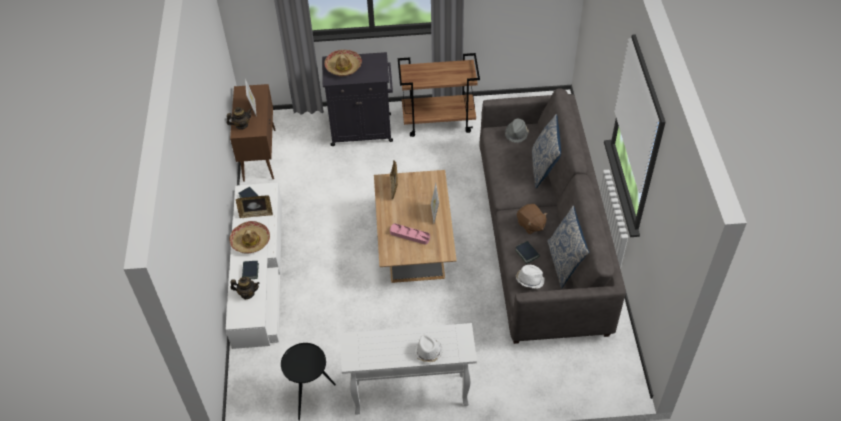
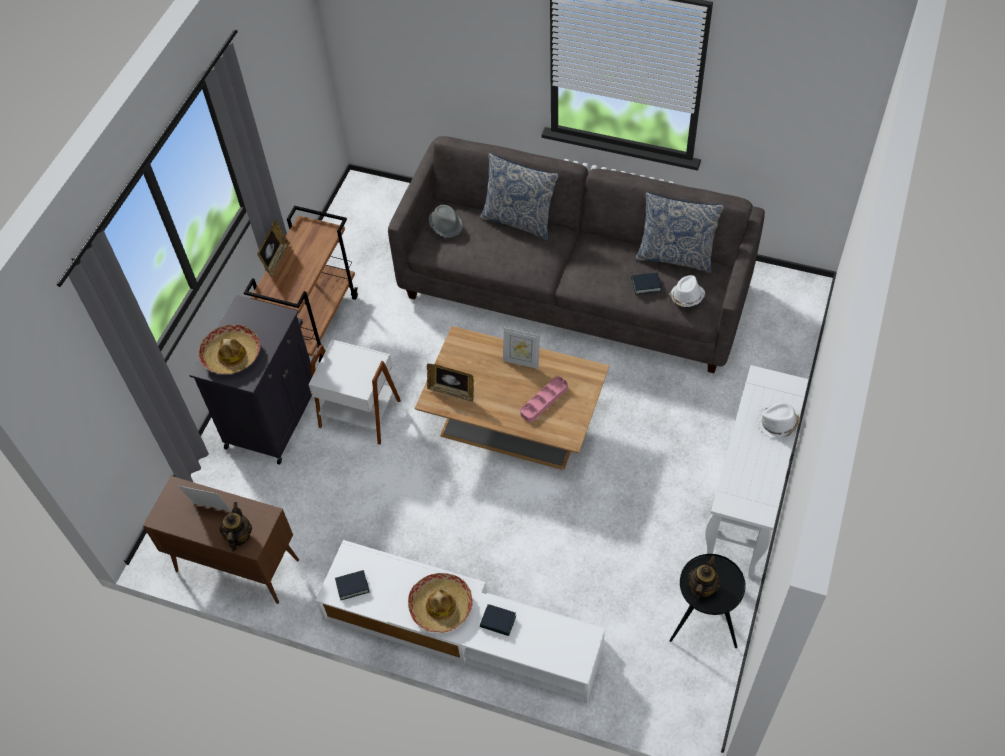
camera: 65 degrees left, 5 degrees up
(247, 293) = (537, 637): teapot -> teapot (701, 588)
(256, 214) = (390, 586): picture frame -> picture frame (276, 260)
(385, 167) = (360, 412): none -> white side table
(530, 225) = (603, 266): brown plush toy -> none

